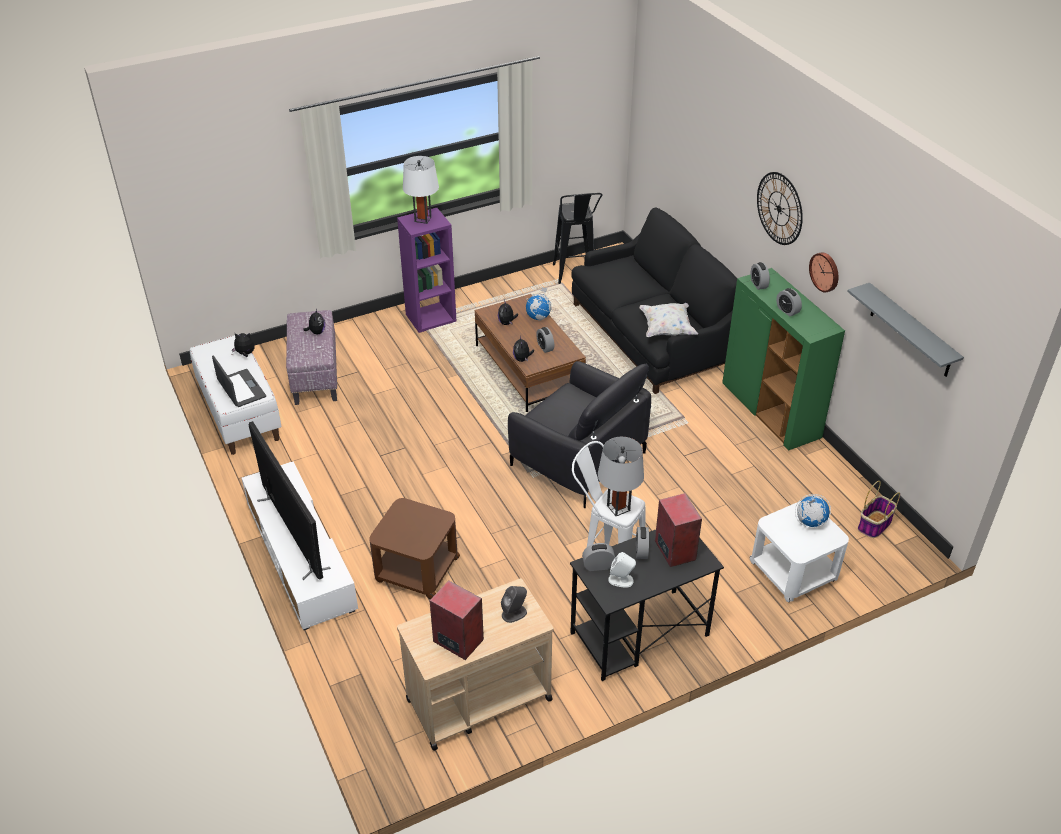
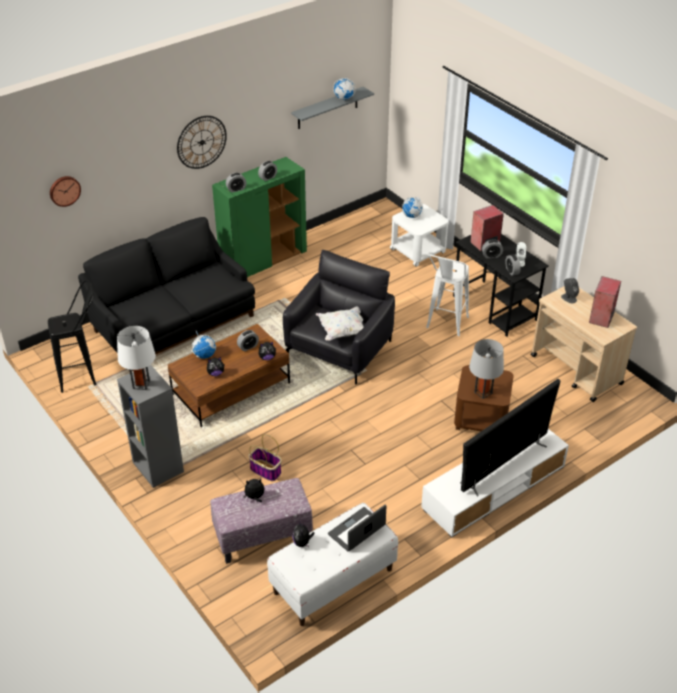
camera: 100 degrees left, 0 degrees up
(431, 317) = (157, 467): purple bookcase -> grey bookcase
(618, 508) = (455, 269): grey table lamp -> grey table lamp (483, 392)
(666, 329) = (221, 279): white pillow -> white pillow (342, 331)
(825, 271) = (255, 140): wall clock -> wall clock (64, 190)
(874, 525) = (367, 220): basket -> basket (266, 470)
(916, 332) = (343, 98): none -> globe

